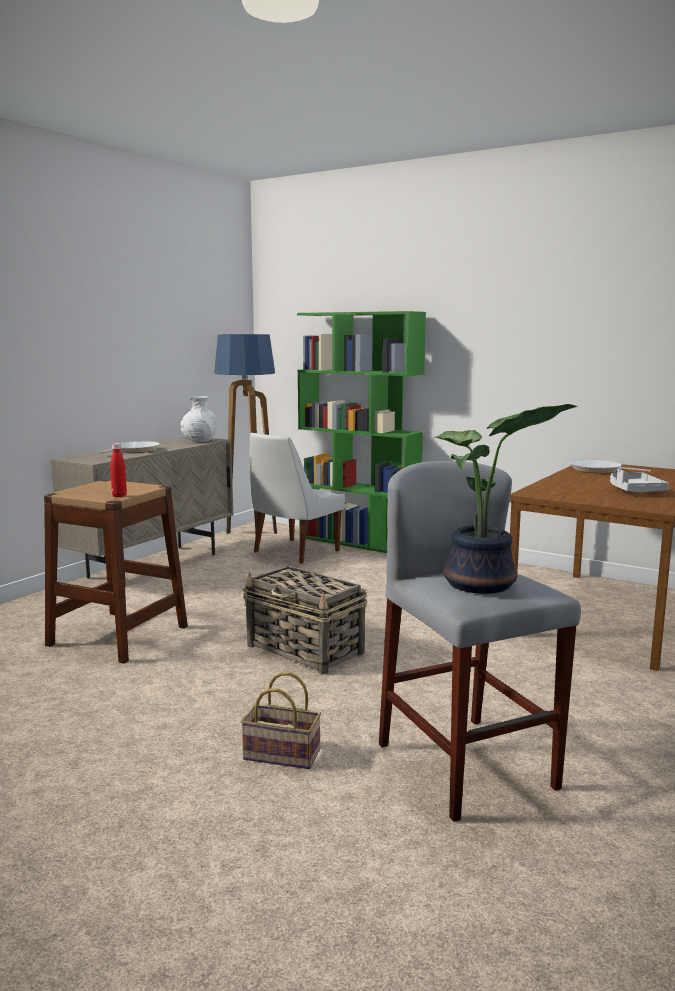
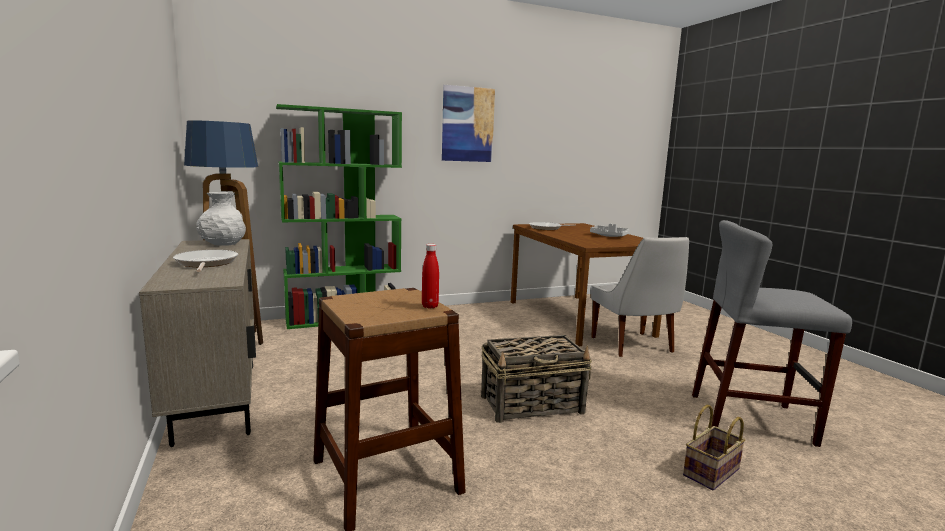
camera: 55 degrees left, 0 degrees up
(294, 552) = (317, 341): white chair -> white chair (633, 346)
(482, 585) = (793, 295): potted plant -> none
(519, 318) = (467, 124): none -> picture

